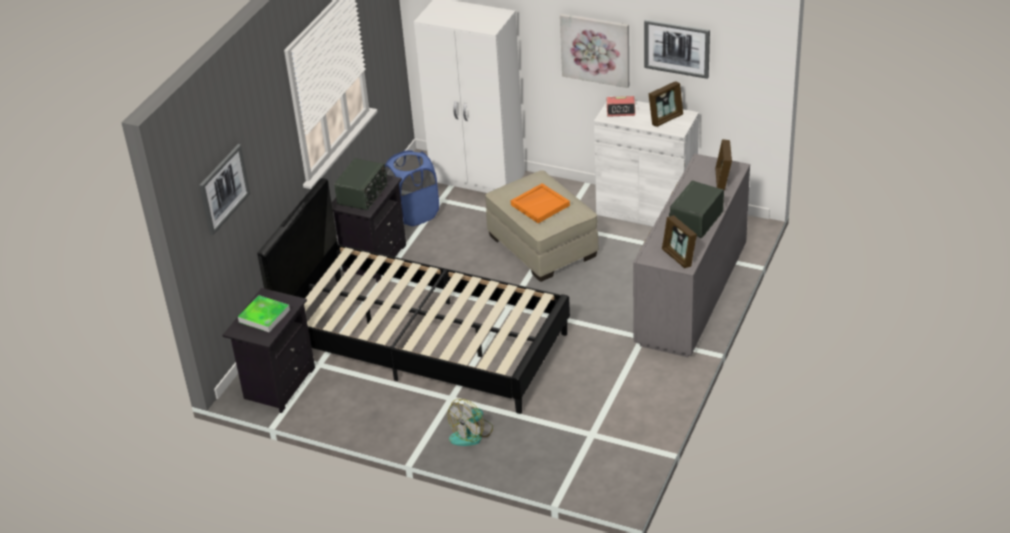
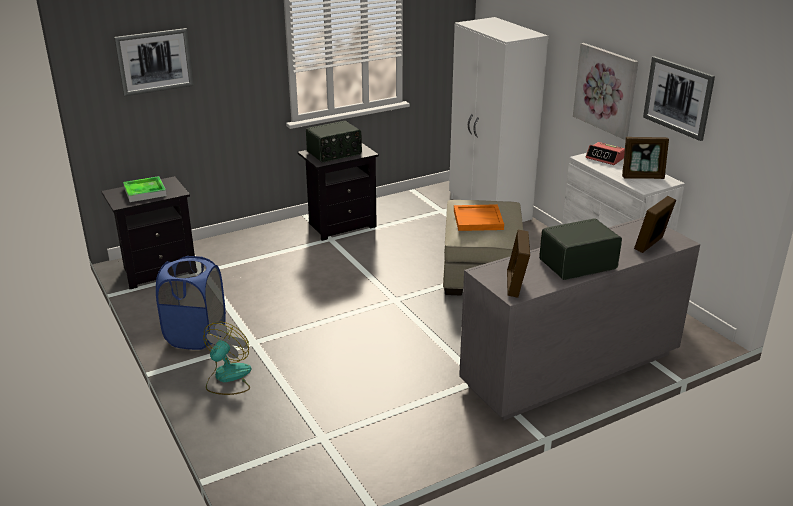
camera: 35 degrees right, 10 degrees down
(414, 214) = (410, 211): blue laundry basket -> blue laundry basket (196, 336)
(423, 342) = (293, 292): black bed -> none
(471, 434) = (228, 378): fan -> fan turned 120 degrees clockwise

